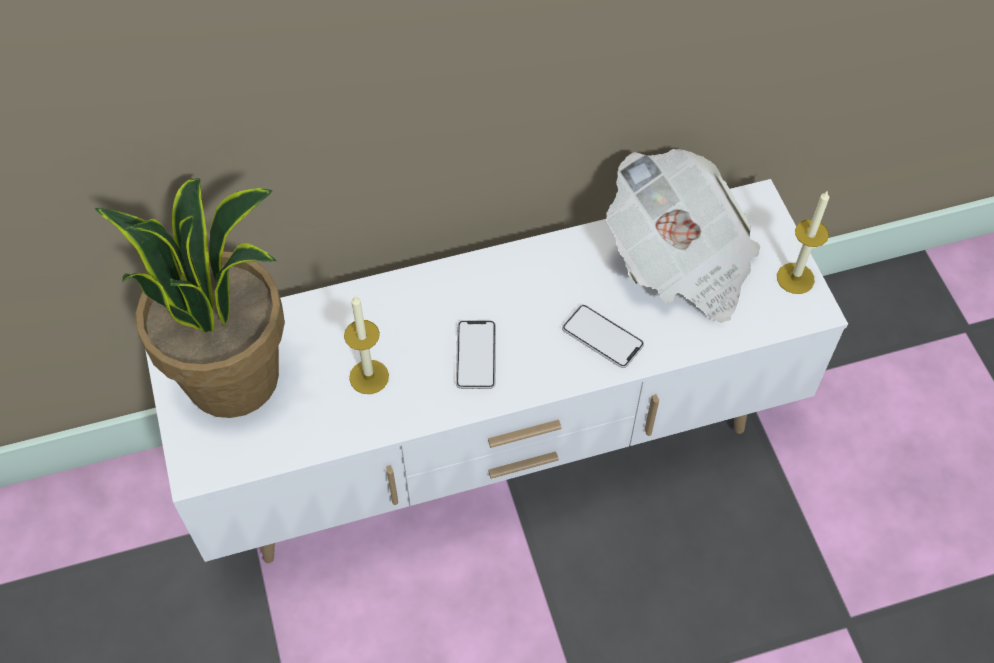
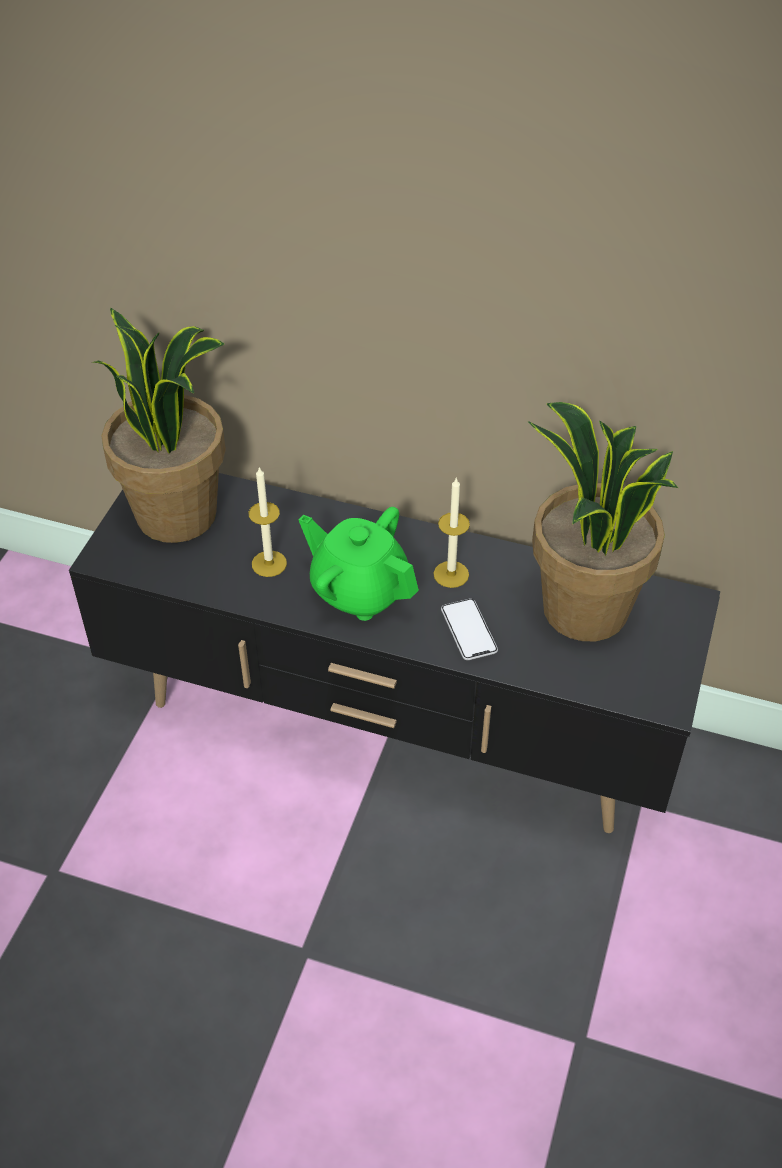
camera: 35 degrees right, 10 degrees down
(476, 355) = (359, 591): phone -> green teapot
(498, 448) = (393, 727): white tv stand -> black tv stand
(680, 261) = (583, 610): newspaper -> potted plant
(795, 278) = (673, 673): candle -> candle (451, 574)

